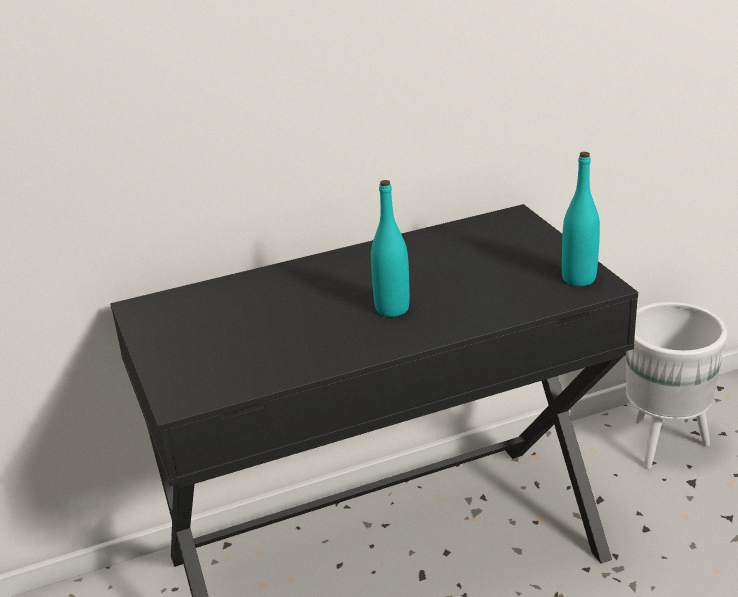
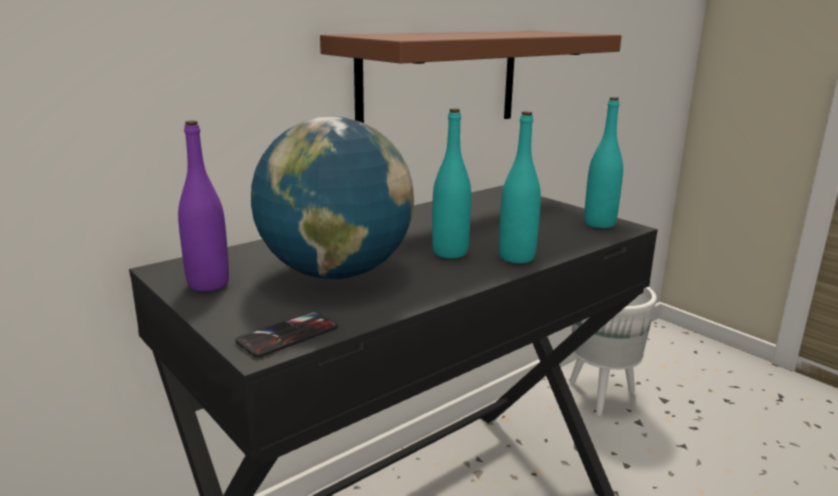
camera: 20 degrees left, 10 degrees down
(165, 328) = (208, 284): none -> purple bottle
(203, 391) = (287, 335): none -> phone
(274, 325) = (336, 273): none -> globe
(434, 101) = (440, 81): none -> brown shelf
(451, 321) = (516, 257): none -> turquoise bottle

